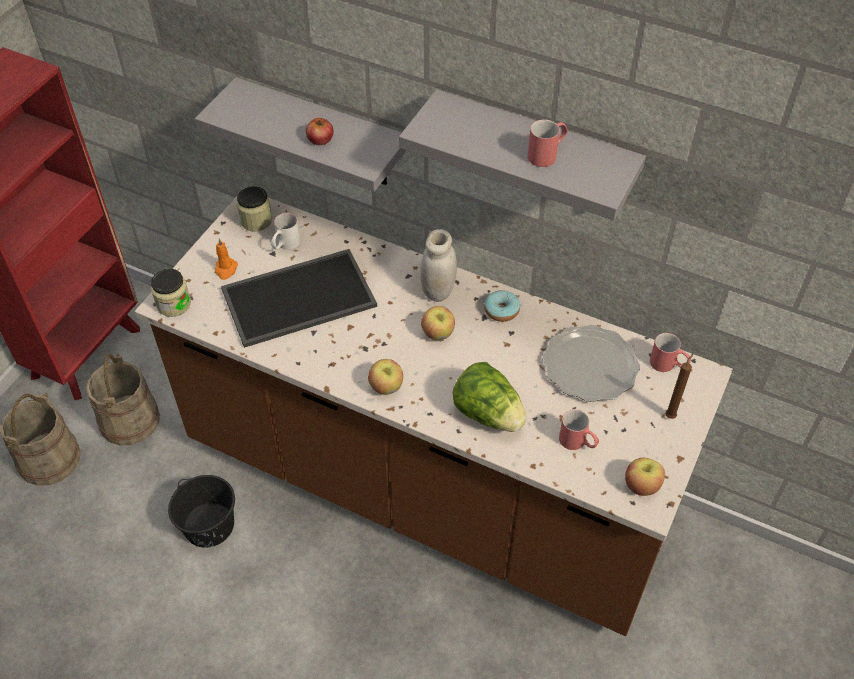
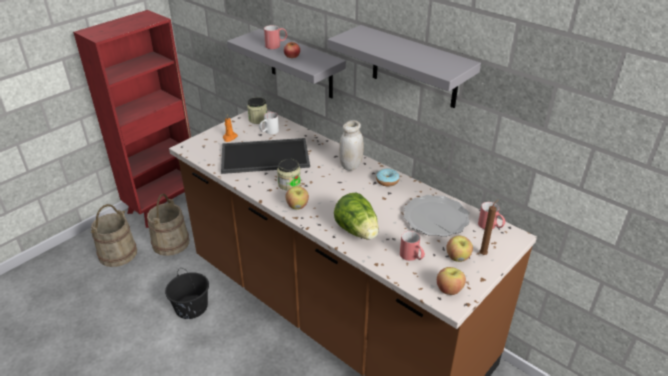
camera: 15 degrees right, 15 degrees down
(173, 304) = (192, 148): jar -> jar (289, 184)
(438, 333) = (342, 186): apple -> apple (458, 257)
(547, 154) = (415, 55): red mug -> red mug (276, 45)

